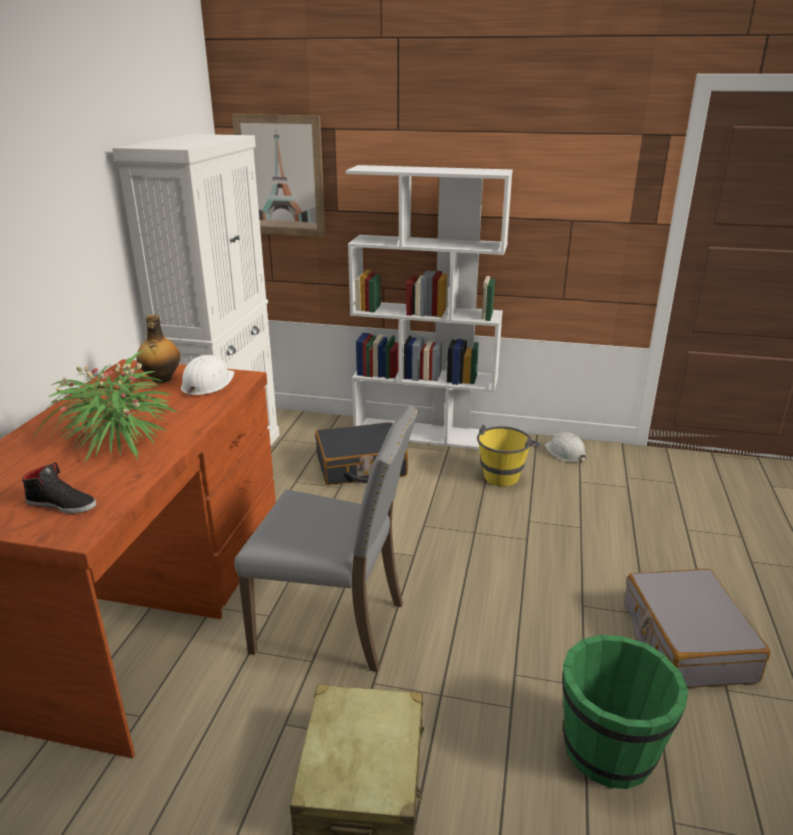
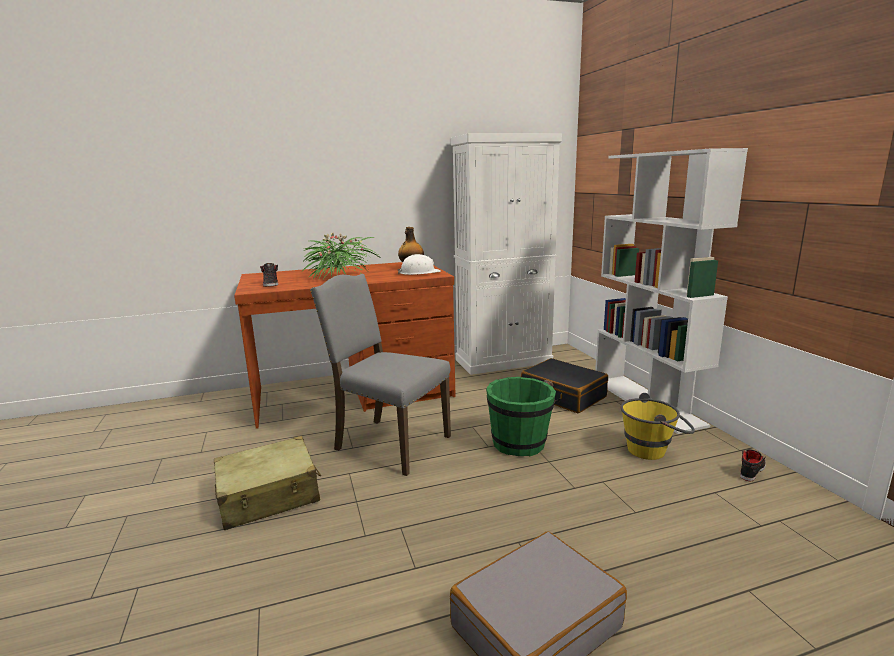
camera: 60 degrees right, 10 degrees down
(280, 176) = (601, 169): picture -> none
(334, 625) = (389, 443): grey chair -> grey chair turned 135 degrees clockwise
(565, 452) = (751, 470): white hard hat -> black shoe
(609, 749) = (352, 600): green bucket -> green bucket (519, 443)

